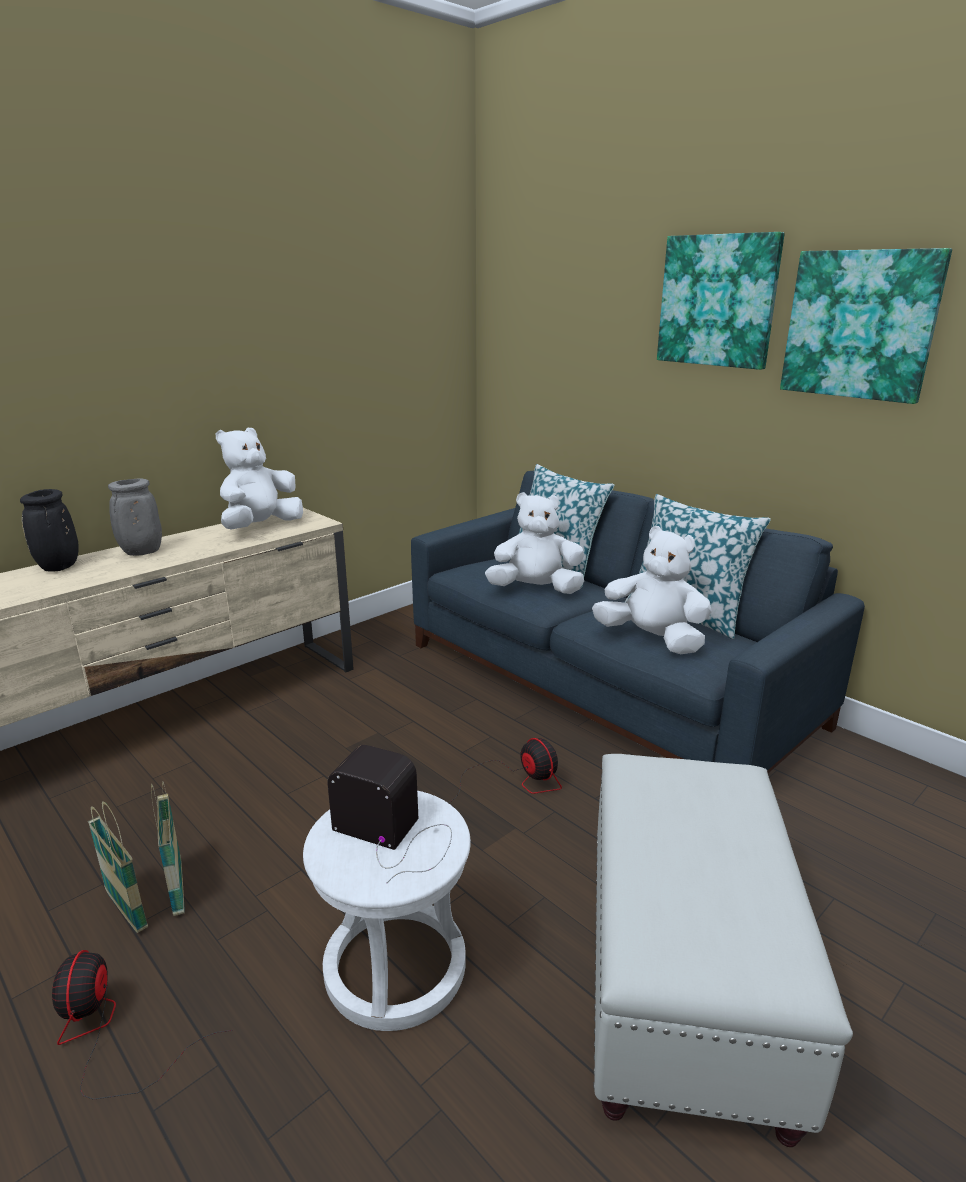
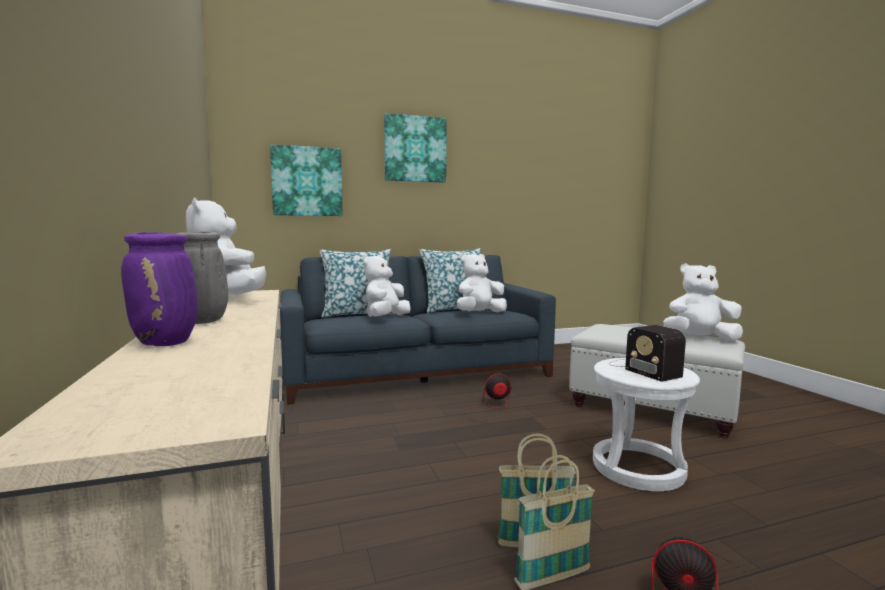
camera: 65 degrees left, 15 degrees down
(59, 568) = (166, 343): black vase -> purple vase
(396, 836) = (642, 368): radio -> radio turned 75 degrees counterclockwise
(743, 924) = (699, 339): none -> white plush toy
(860, 325) = (483, 162): picture -> picture (307, 181)

